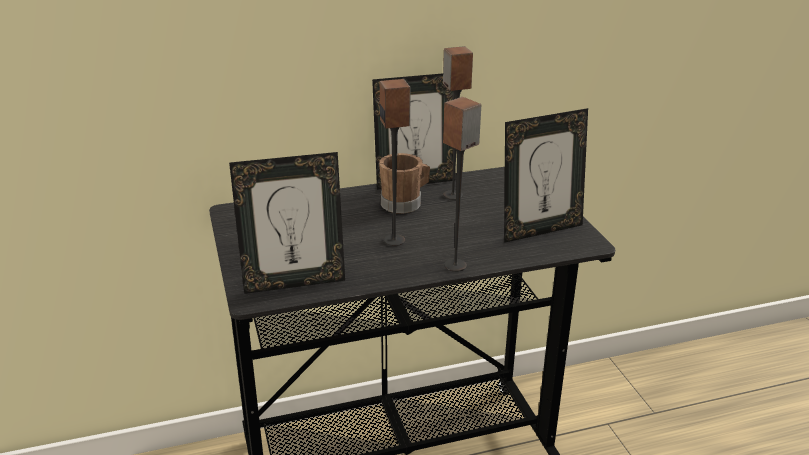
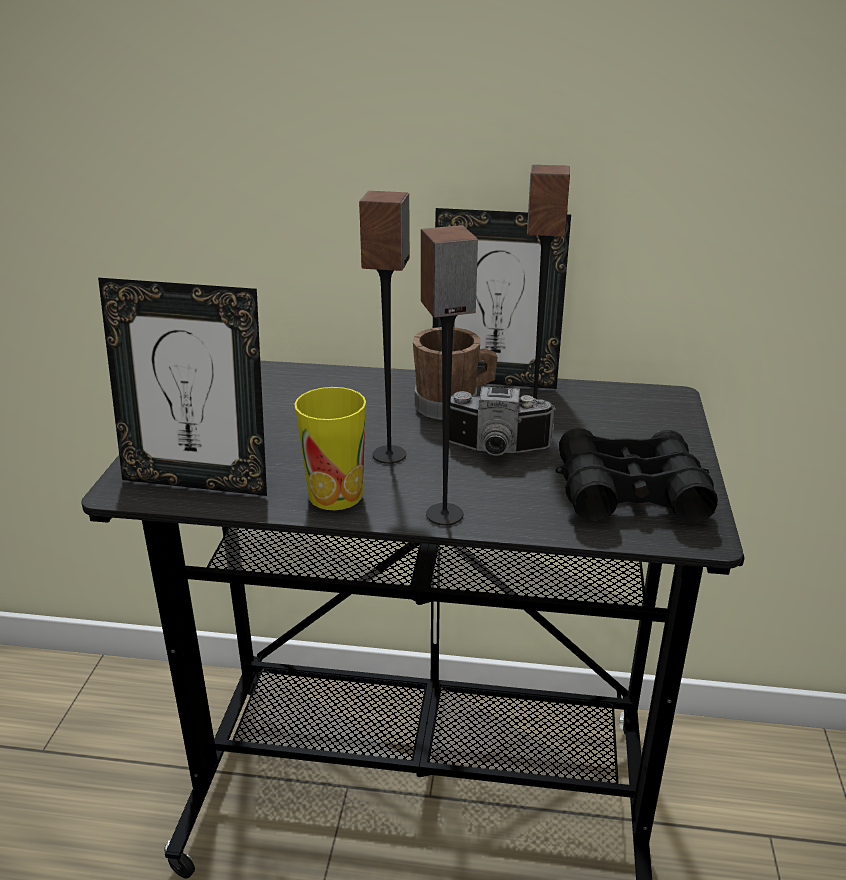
camera: 25 degrees right, 0 degrees up
(385, 270) = (335, 495): none -> cup
(452, 224) = (496, 451): none -> camera
(540, 230) = (629, 492): picture frame -> black binoculars

